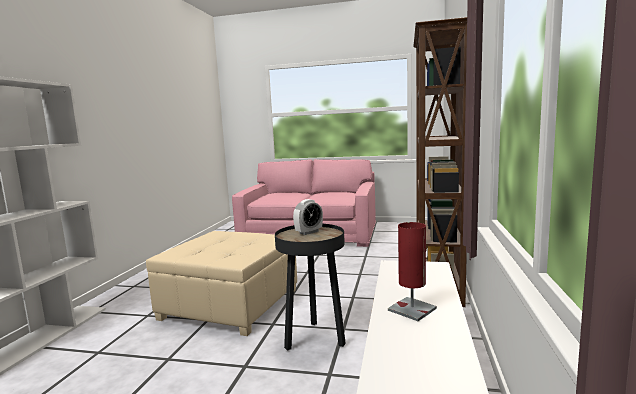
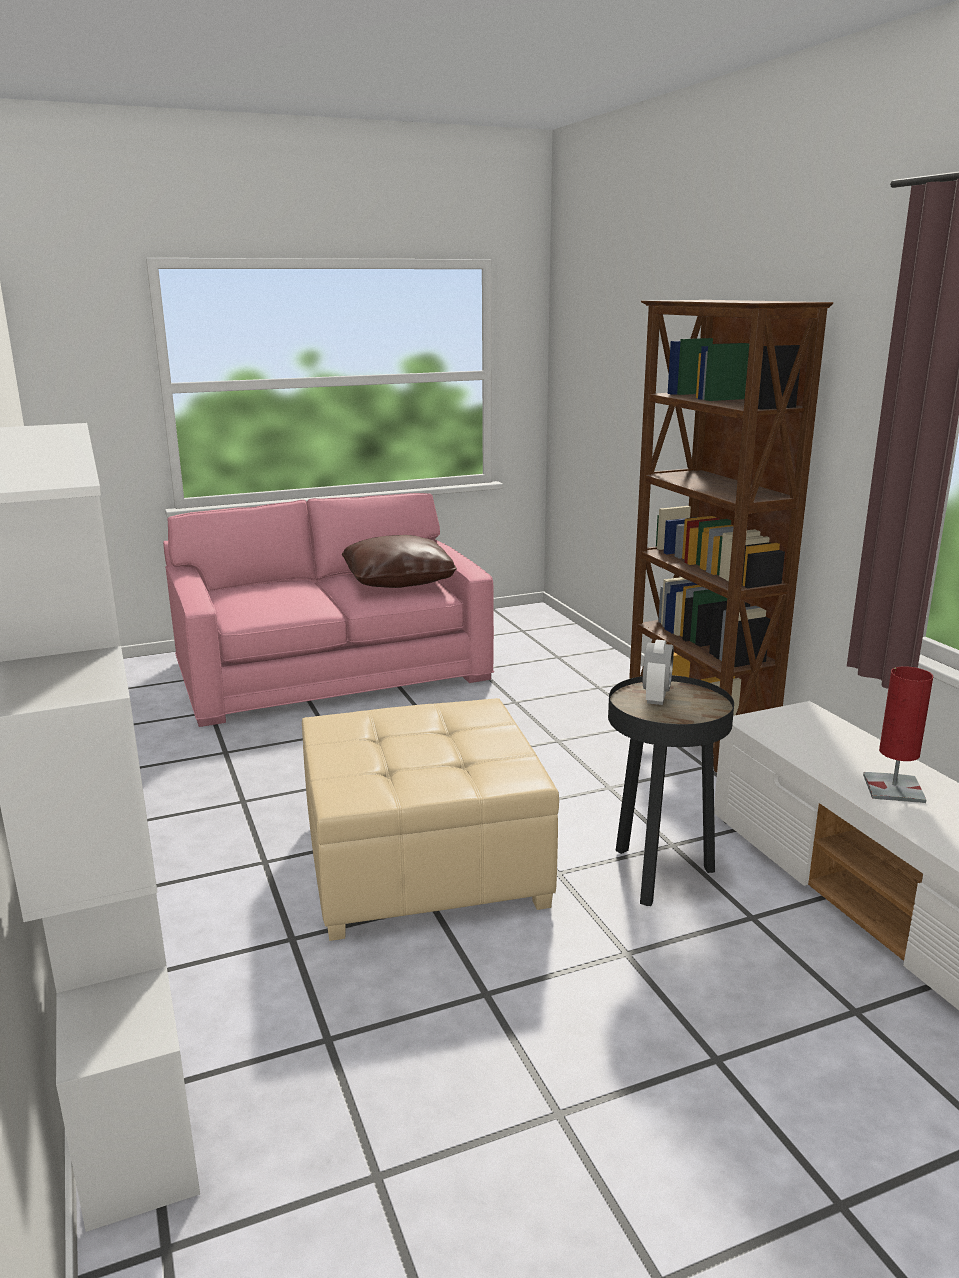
camera: 35 degrees left, 10 degrees up
(335, 195) = (398, 581): none -> brown pillow

